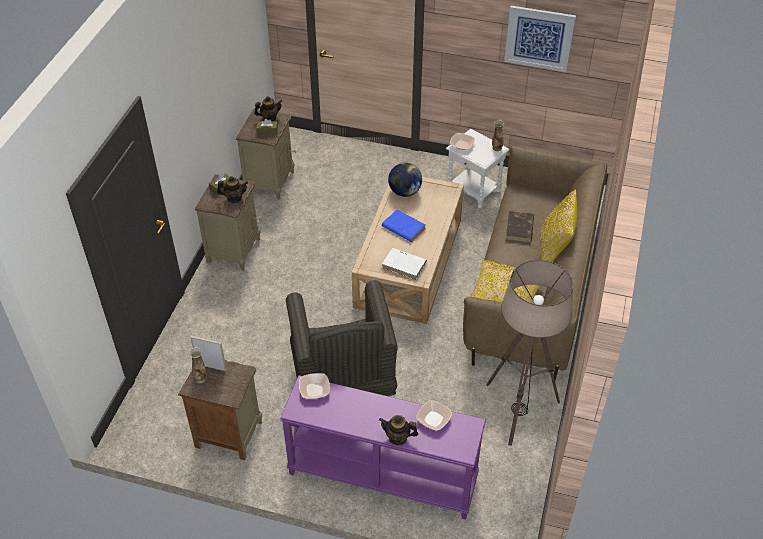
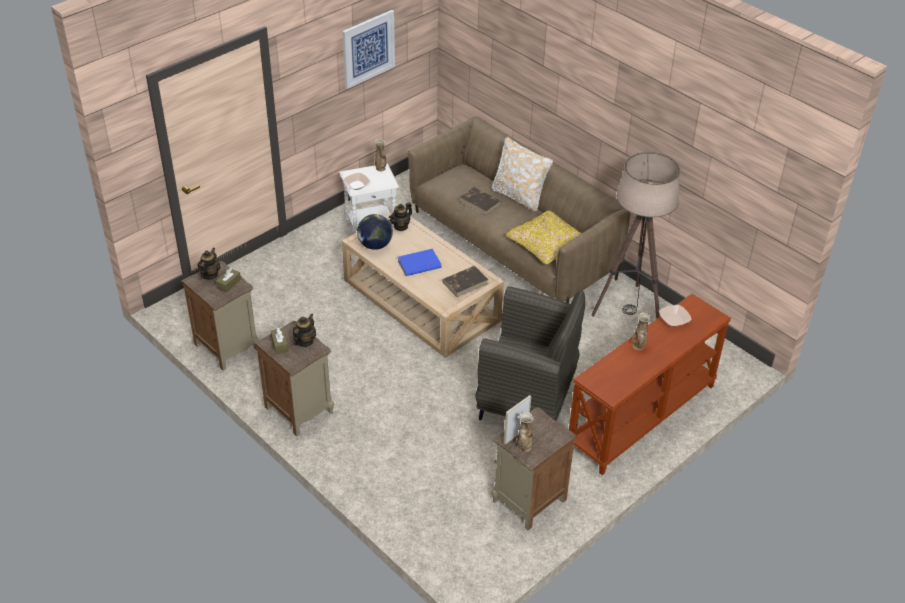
camera: 60 degrees left, 5 degrees down
(314, 389) = (597, 374): bowl -> none
(375, 405) = (638, 346): none -> vase
(382, 476) = (642, 417): purple console table -> brown console table
(398, 437) = (680, 346): teapot -> teapot (401, 226)
(404, 265) = (465, 282): white book -> brown book
(554, 251) = (519, 198): yellow pillow -> white pillow

